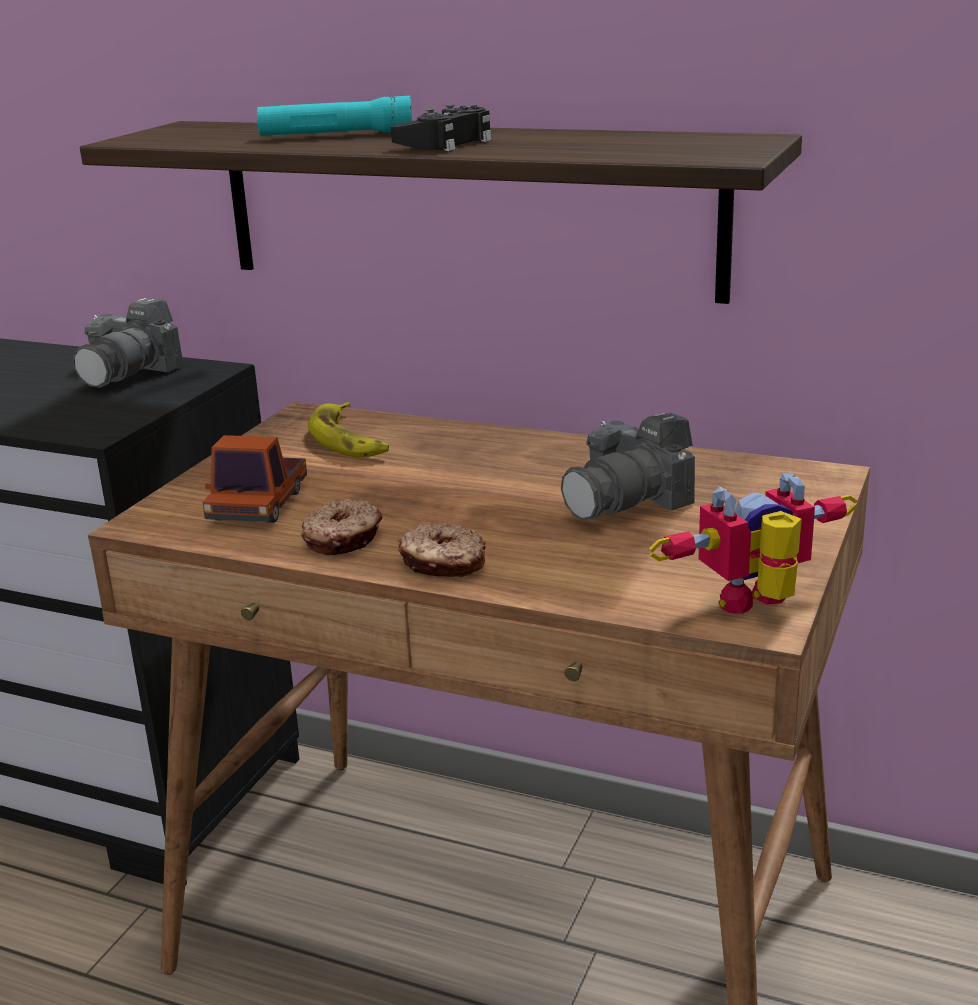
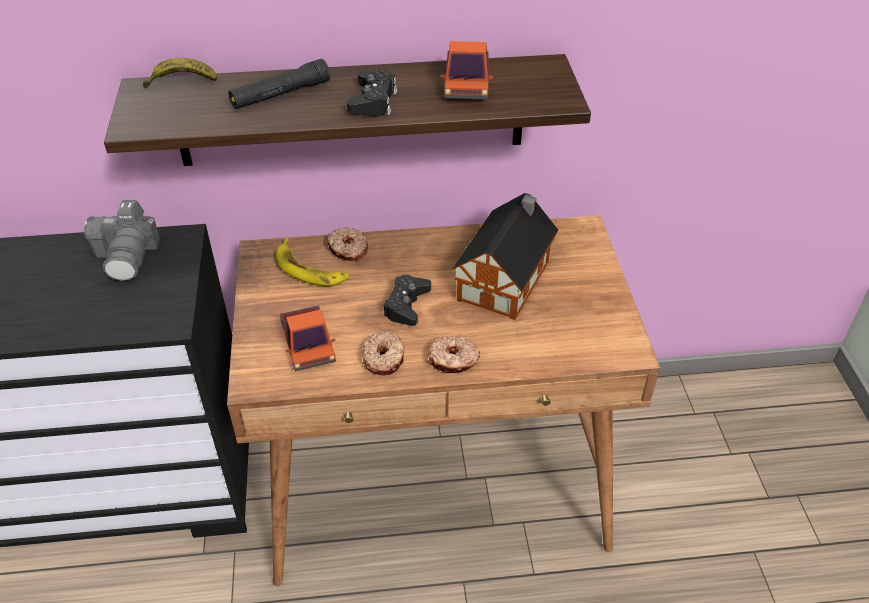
camera: 30 degrees left, 20 degrees up
(237, 124) = (181, 82): none -> banana
(336, 135) = (280, 94): turquoise flashlight -> black flashlight
(422, 432) = (348, 250): none -> donut
(441, 496) = (406, 305): none -> black game controller
(601, 142) = (466, 84): none -> toy truck
(629, 500) = (506, 278): camera -> toy house
(760, 607) = (623, 341): toy robot -> none

